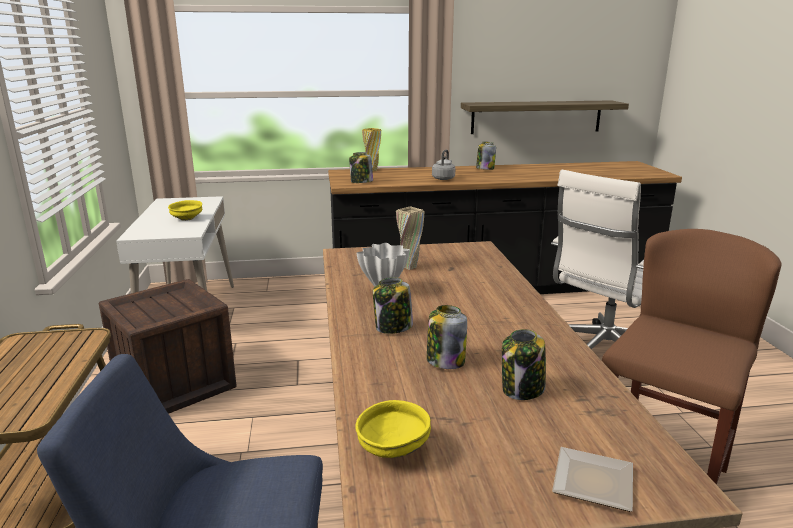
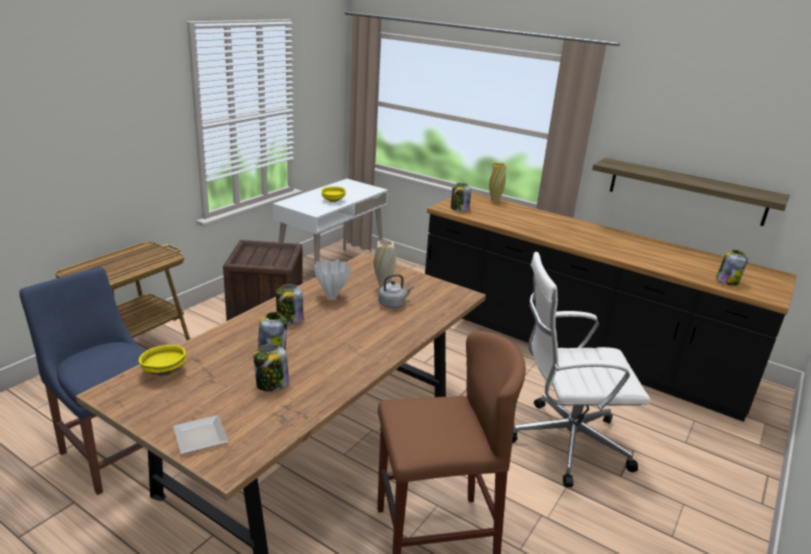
camera: 40 degrees right, 5 degrees up
(443, 178) = (531, 227): grey kettle -> grey kettle (393, 304)
(485, 169) = (594, 230): jar -> jar (727, 281)

